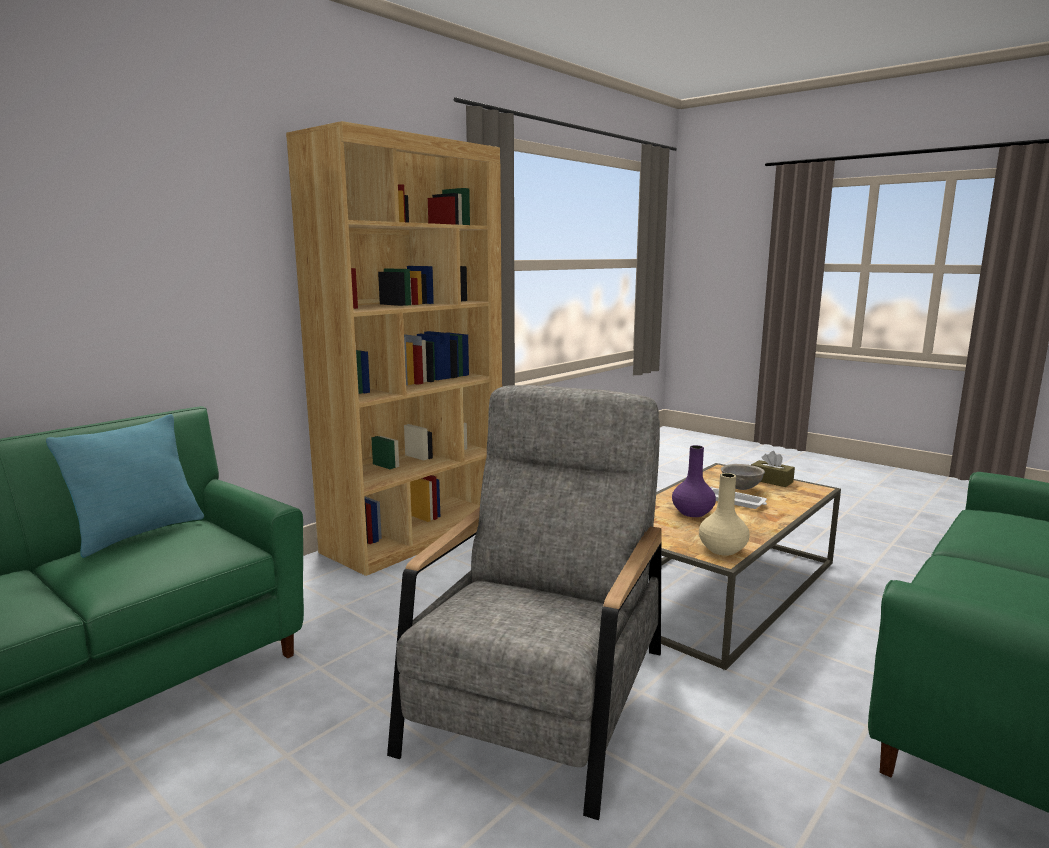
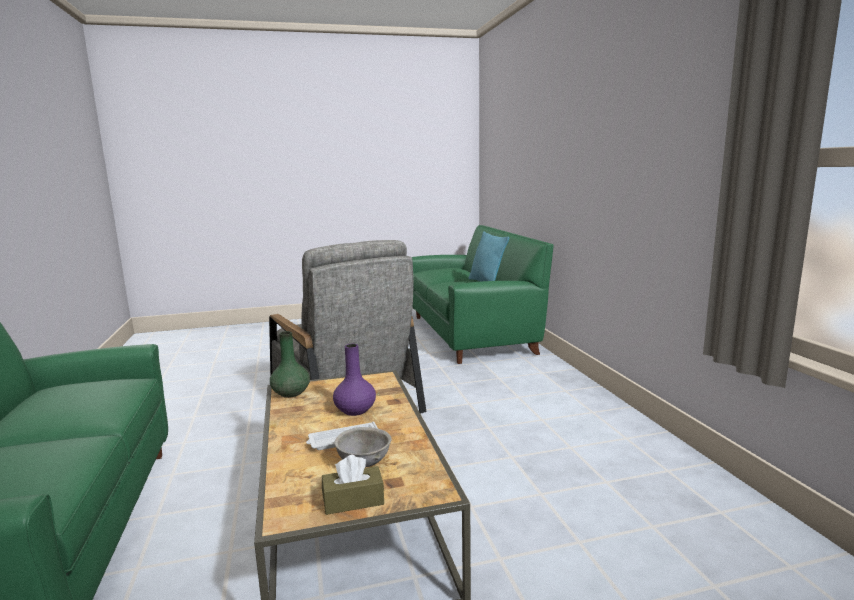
camera: 125 degrees right, 0 degrees up
(416, 535) = (602, 416): brown bookcase -> none
(722, 550) = (291, 393): beige vase -> green vase

